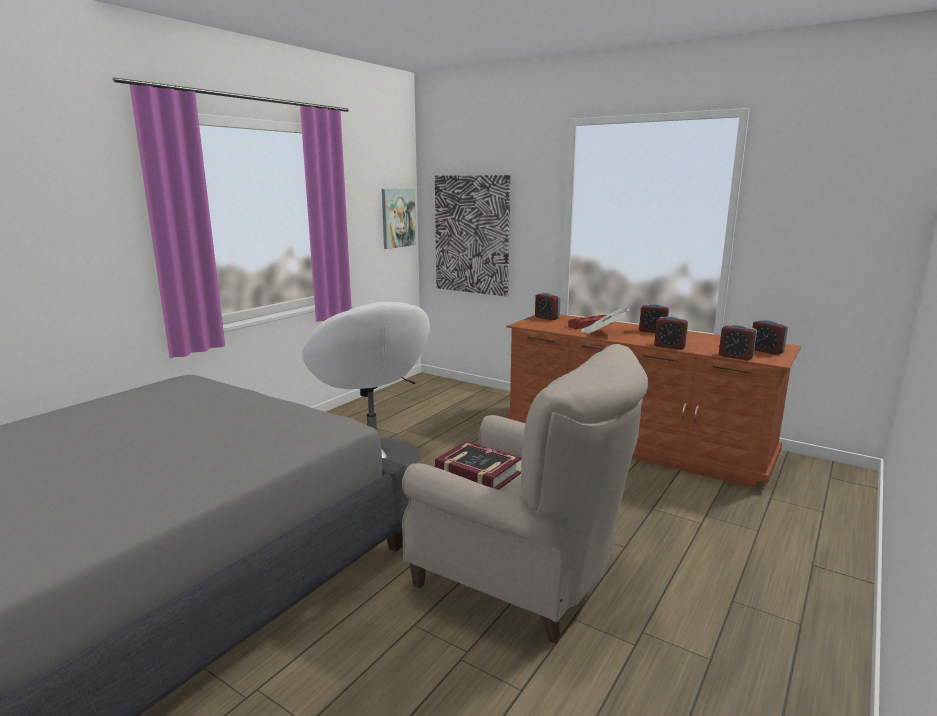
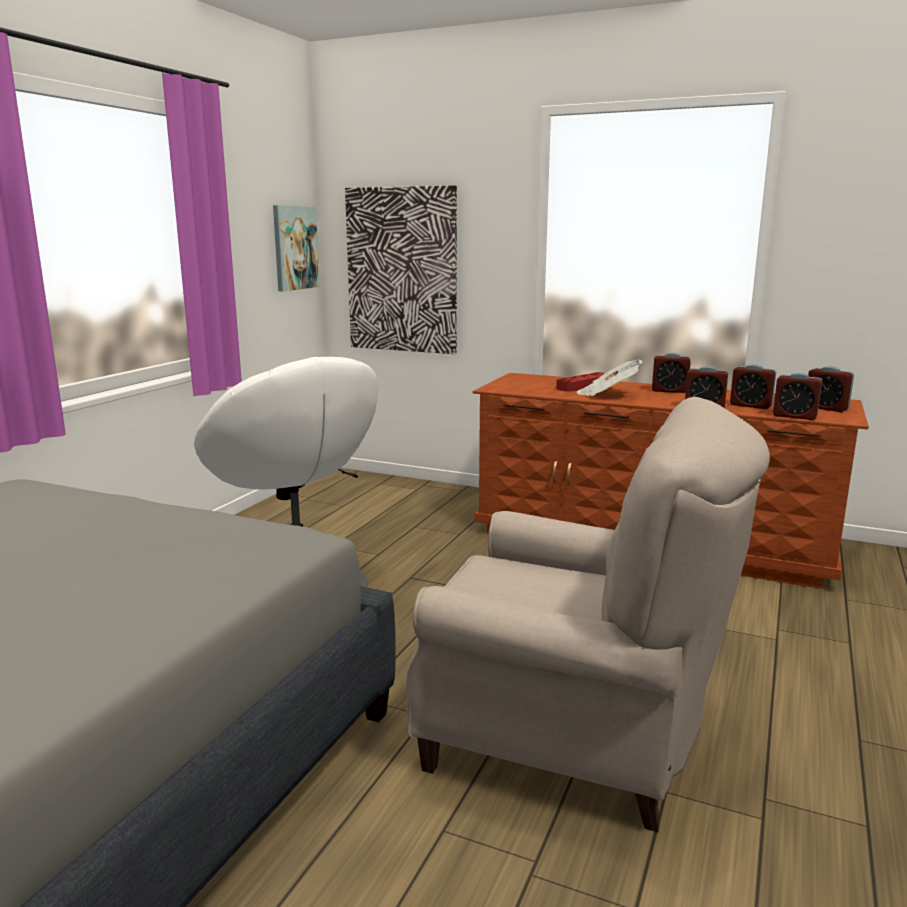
camera: 10 degrees left, 0 degrees up
(477, 475) = (509, 597): book -> none
(547, 318) = (521, 379): alarm clock -> alarm clock (750, 405)

